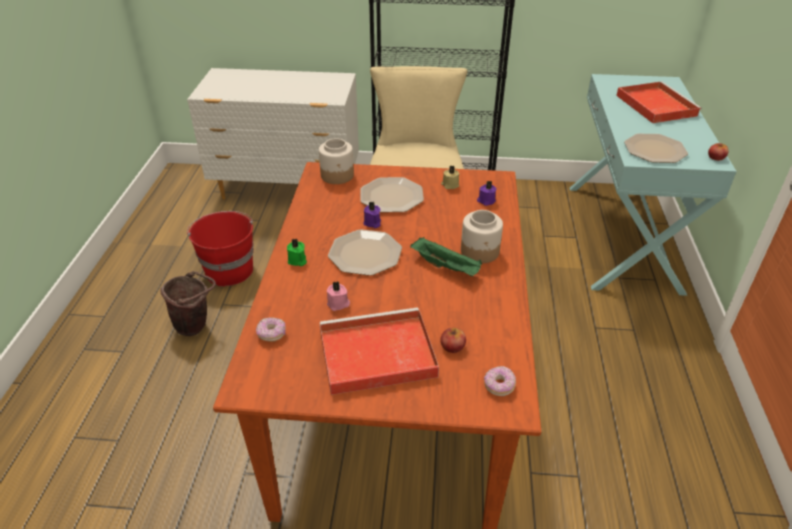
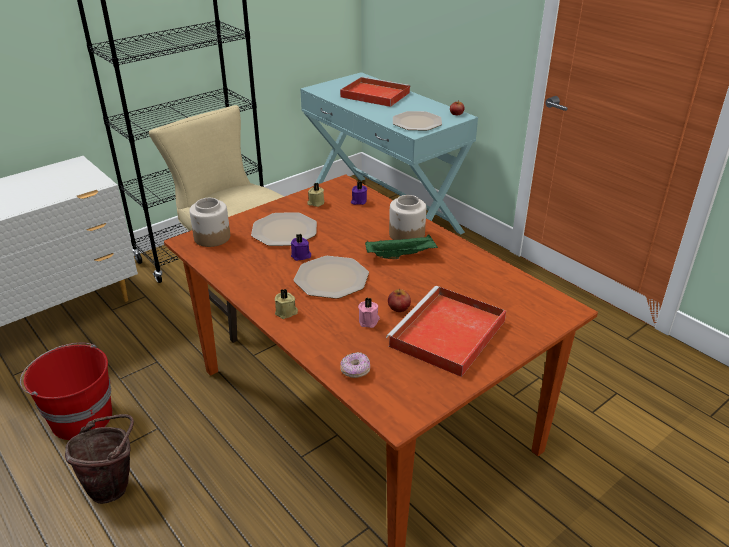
camera: 45 degrees left, 5 degrees down
(297, 261) = (286, 312): green candle -> beige candle
(452, 346) = (483, 299): apple -> apple (399, 307)
(499, 386) = (542, 303): donut -> none

